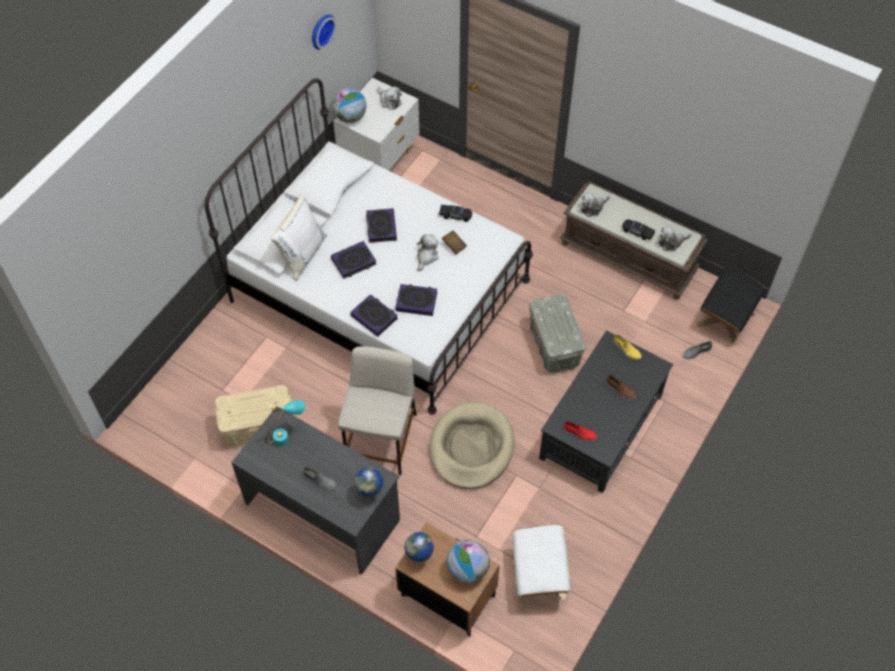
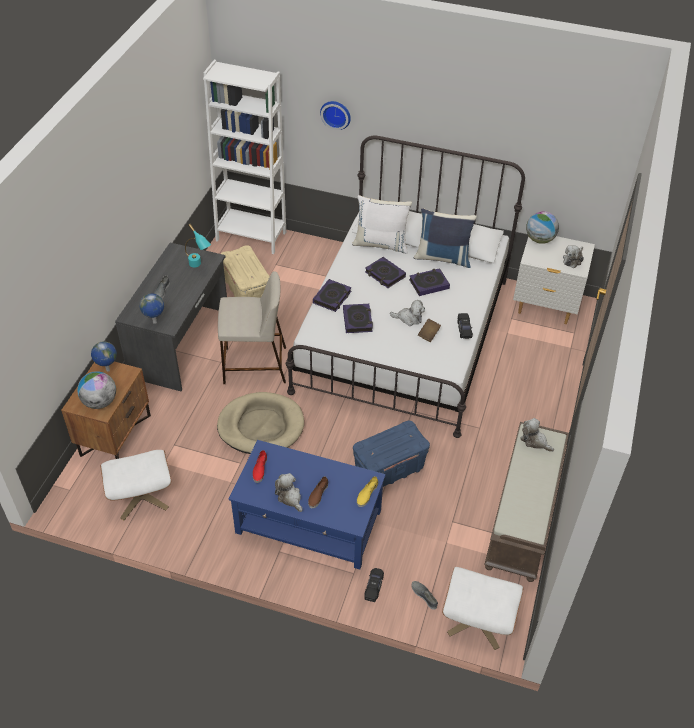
camera: 75 degrees right, 10 degrees down
(159, 407) = (251, 236): none -> white bookcase
(321, 30) = (553, 139): wall clock -> wall clock (336, 114)
(344, 205) = (443, 257): none -> blue pillow
(554, 346) = (389, 470): grey storage box -> blue storage box
(602, 426) = (309, 522): black coffee table -> blue coffee table
(637, 232) = (520, 483): black toy car -> black toy car (373, 587)
(671, 242) = (520, 516): plush toy -> plush toy (289, 497)
(725, 319) = (478, 619): black ottoman -> white ottoman

